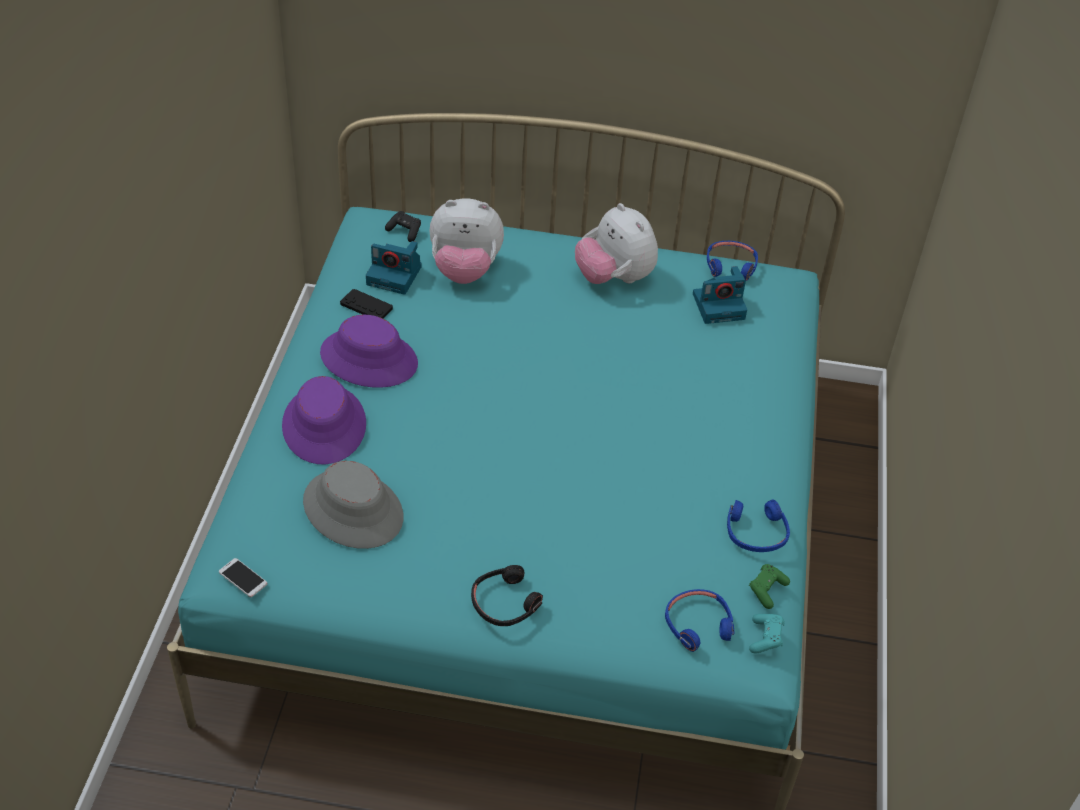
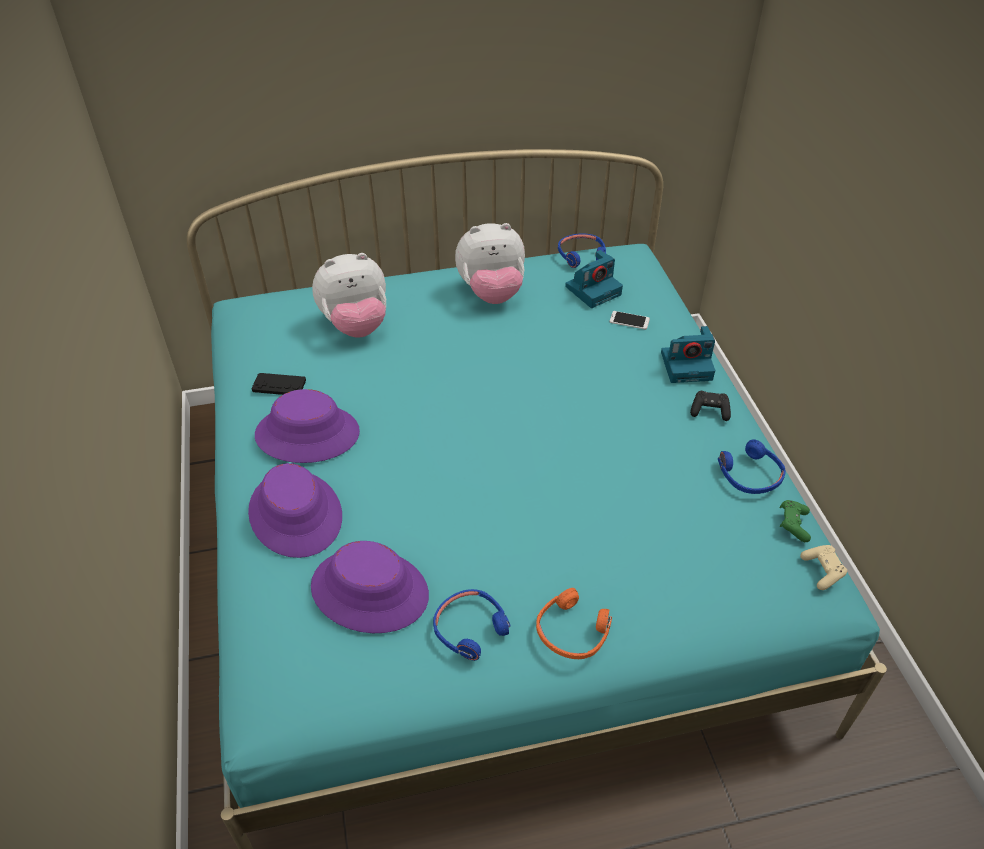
camera: 20 degrees left, 0 degrees up
(243, 578) = (288, 711): phone -> phone (629, 320)
(353, 509) = (370, 590): grey hat -> purple hat
(395, 275) = (293, 349): camera -> camera (687, 365)
(405, 231) = (281, 308): black game controller -> black game controller (709, 411)
(504, 603) = (572, 631): black headphones -> orange headphones
(614, 278) = (491, 293): plush toy -> plush toy turned 45 degrees counterclockwise
(698, 624) = (757, 581): blue headphones -> blue headphones (470, 628)
(765, 638) = (822, 571): turquoise game controller -> beige game controller

